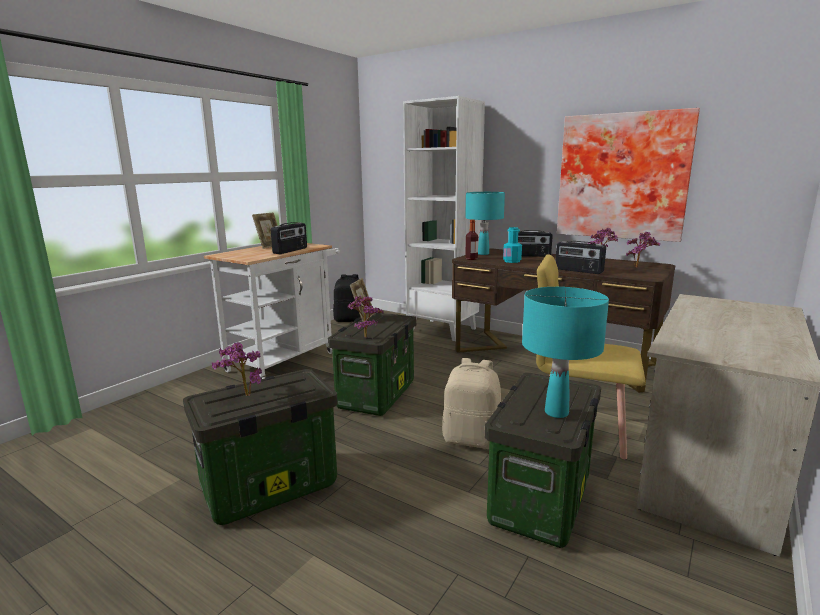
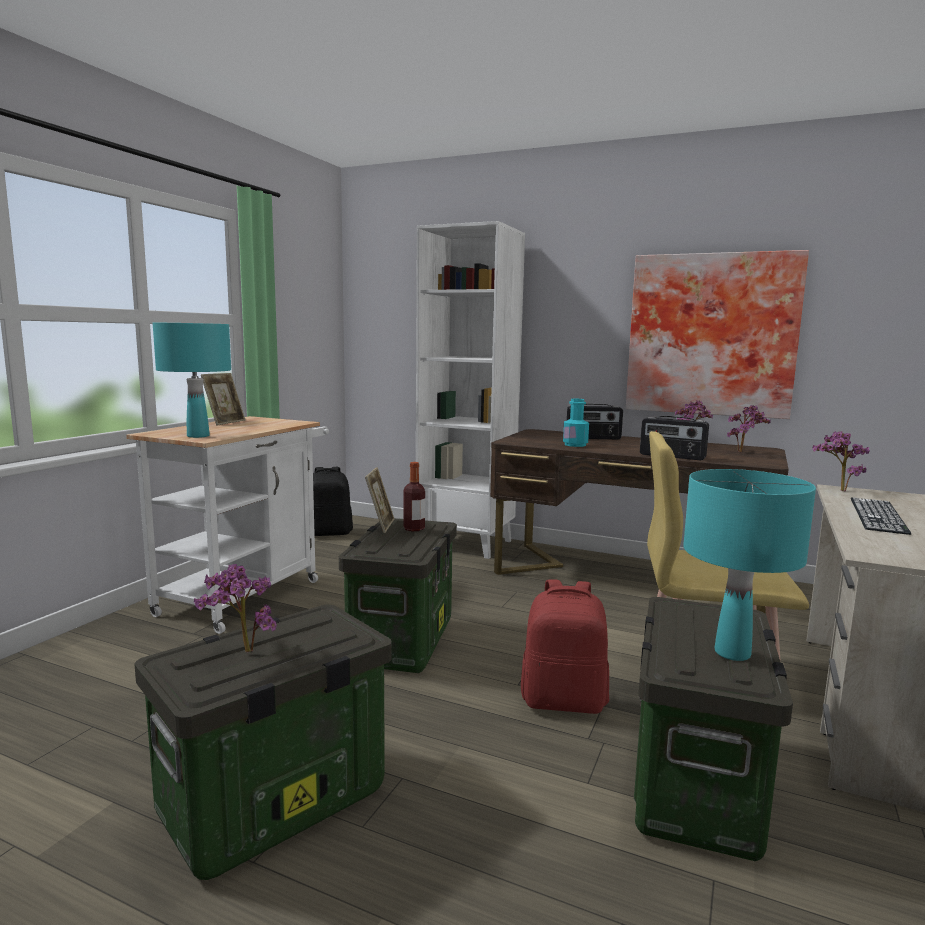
camera: 10 degrees left, 5 degrees down
(291, 250) = (263, 428): radio -> none
(364, 336) = (395, 552): potted plant -> potted plant (838, 490)
(471, 259) = (518, 442): bottle -> bottle (414, 528)
(472, 439) = (564, 701): beige backpack -> red backpack
(483, 254) = (529, 436): turquoise table lamp -> turquoise table lamp (198, 436)
(705, 319) = (878, 515): none -> keyboard

